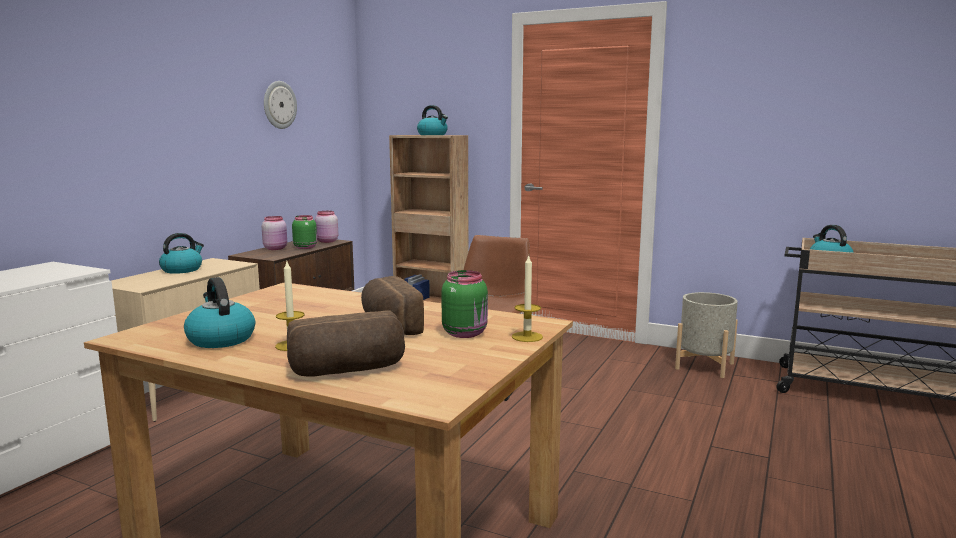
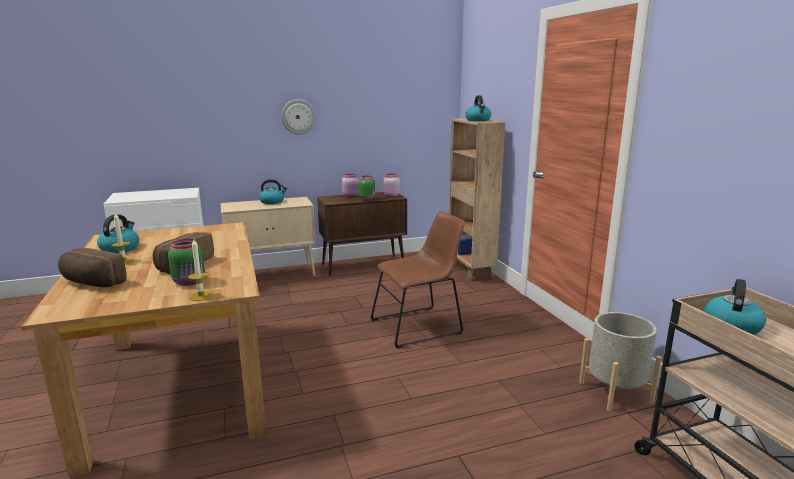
camera: 45 degrees right, 5 degrees up
(279, 105) = (373, 94): wall clock -> wall clock (298, 116)

